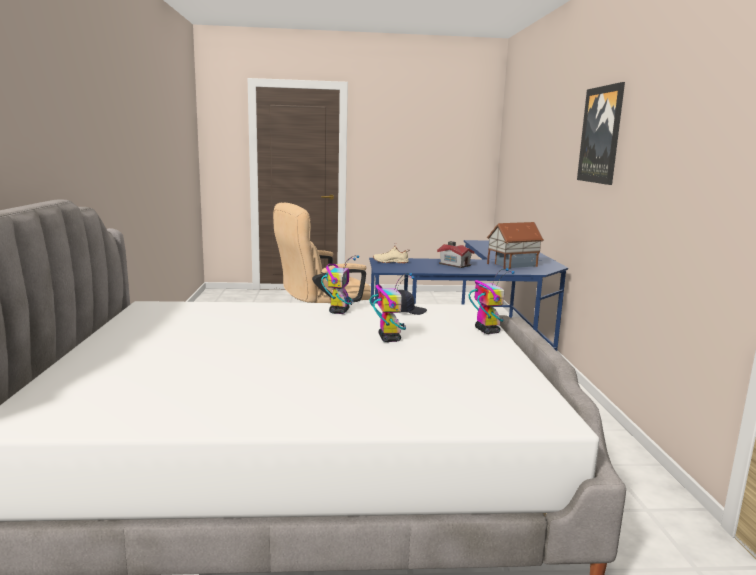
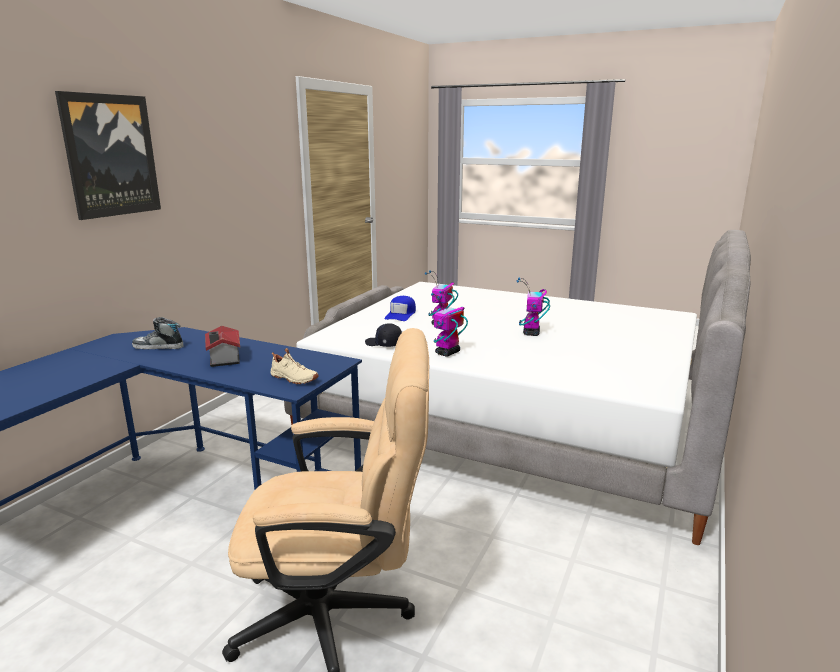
camera: 150 degrees left, 5 degrees up
(455, 343) = (401, 314): none -> blue cap
(486, 330) = (358, 319): toy robot -> toy robot (531, 333)
(511, 265) = (158, 347): toy house -> shoe

